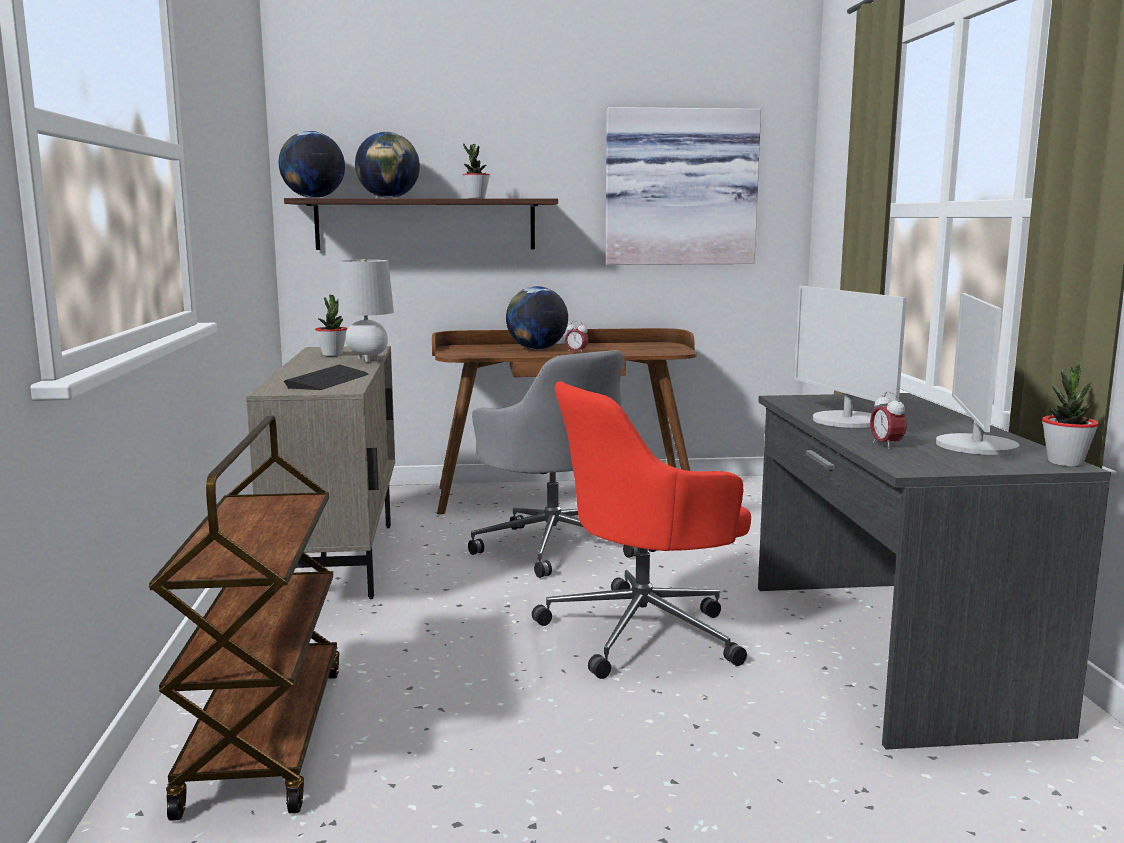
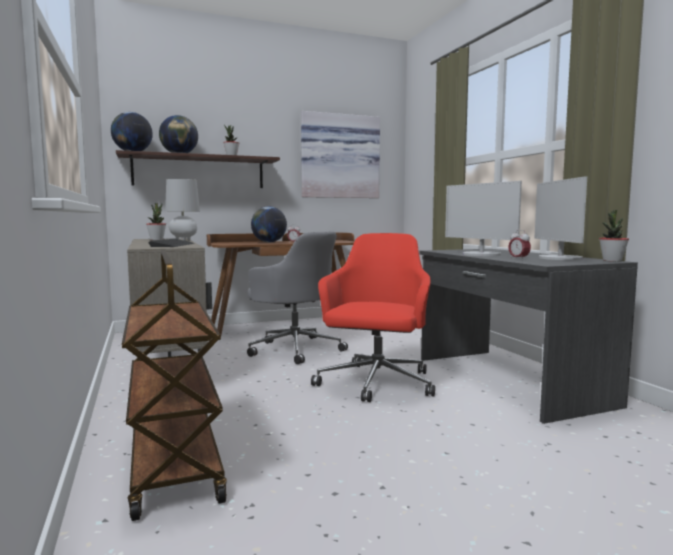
camera: 15 degrees left, 5 degrees down
(644, 632) = (376, 384): red office chair -> red office chair turned 150 degrees clockwise

